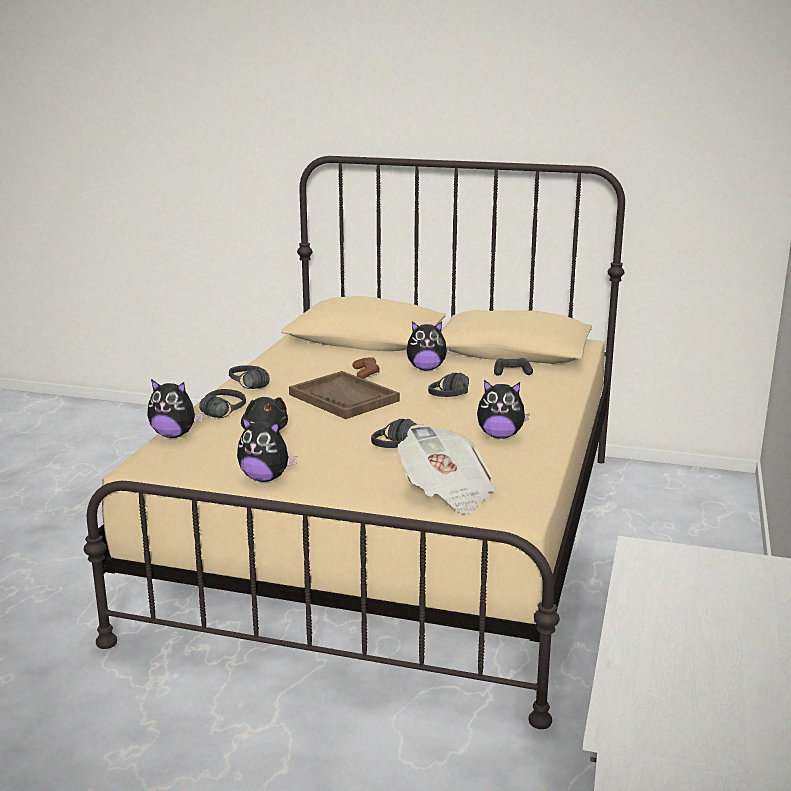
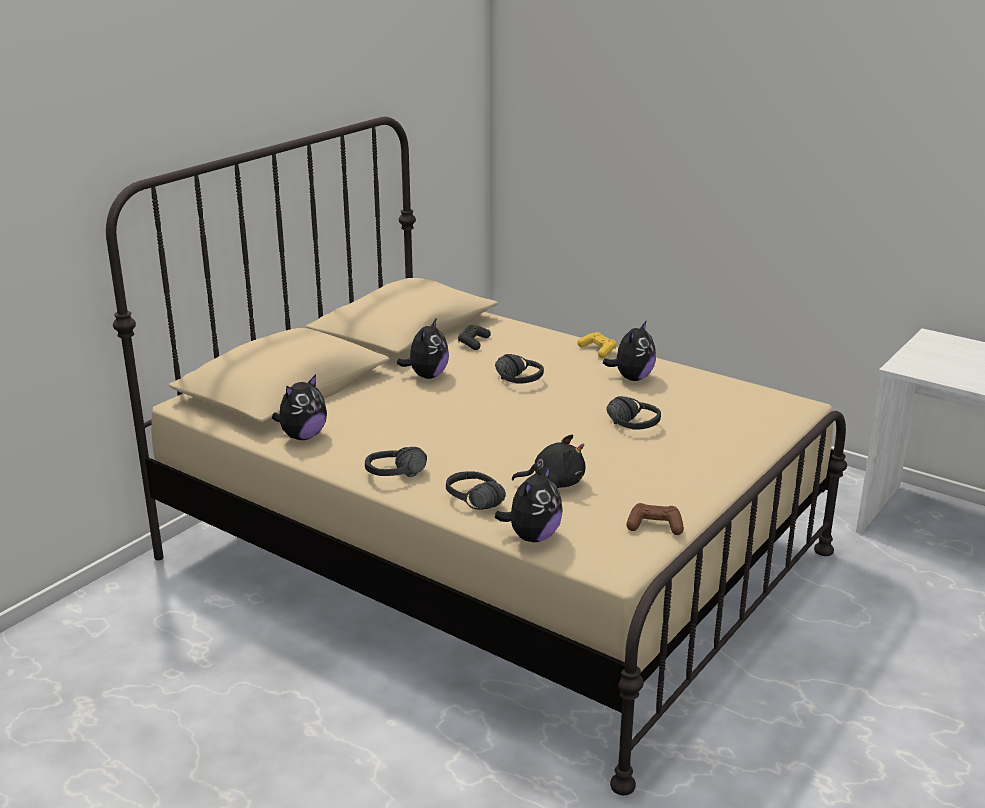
camera: 70 degrees left, 5 degrees up
(265, 478) = (682, 497): plush toy -> plush toy (302, 436)
(344, 398) = (483, 428): brown tray -> none
(366, 373) = (414, 406): brown game controller -> brown game controller (655, 526)
(446, 492) = (746, 421): newspaper -> none
(551, 416) = (598, 350): none -> yellow game controller

